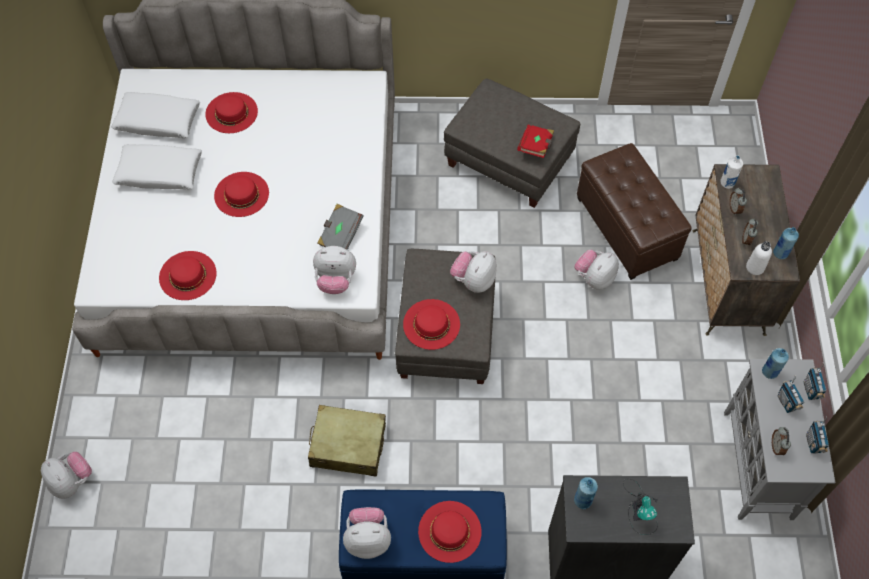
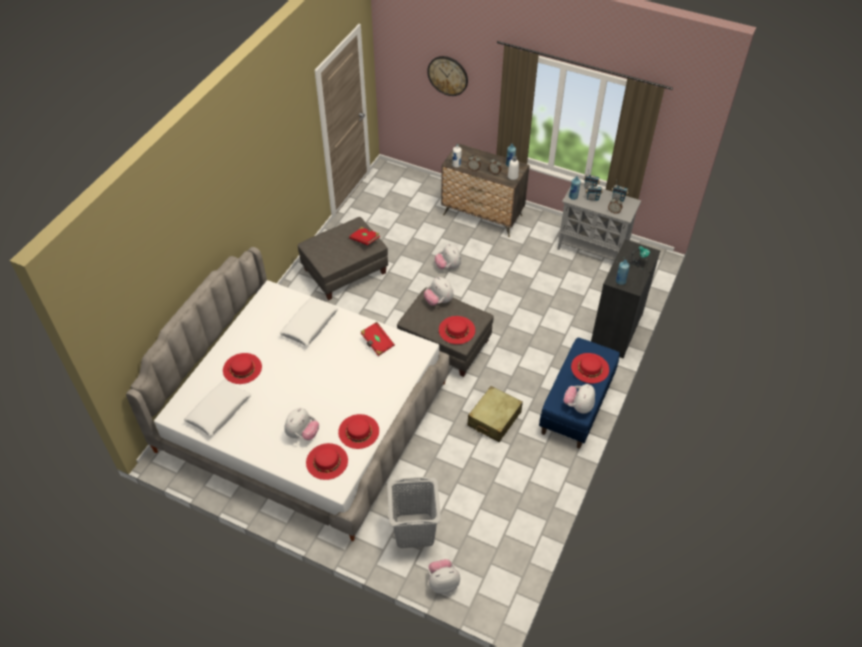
camera: 65 degrees left, 10 degrees down
(133, 418) = (414, 531): none -> grey laundry basket
(159, 173) = (265, 423): white pillow -> white pillow (310, 325)
(241, 194) = (313, 383): red hat -> red hat (327, 461)
(335, 280) = (409, 356): plush toy -> plush toy (302, 433)
(340, 234) = (377, 343): grey book -> red book
(627, 228) = (424, 240): brown ottoman -> none
(835, 65) = (448, 75): none -> wall clock

